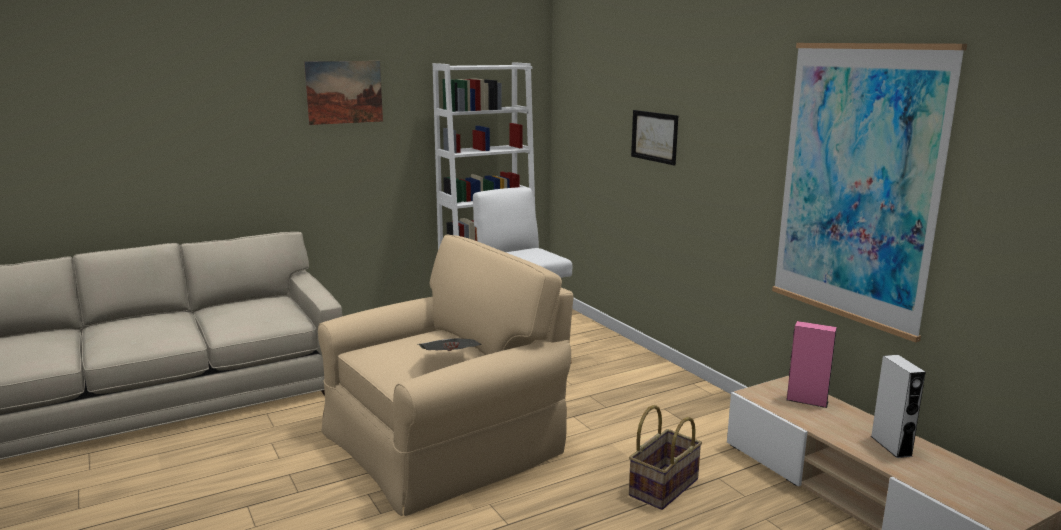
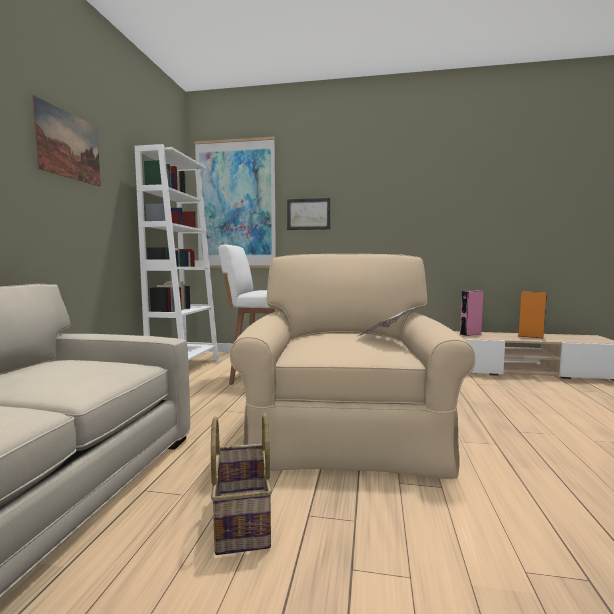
camera: 50 degrees left, 10 degrees down
(663, 486) = (477, 395): basket -> basket (241, 518)
(857, 184) = (469, 217): picture -> picture (235, 204)
(891, 446) = (530, 336): white speaker -> orange speaker

